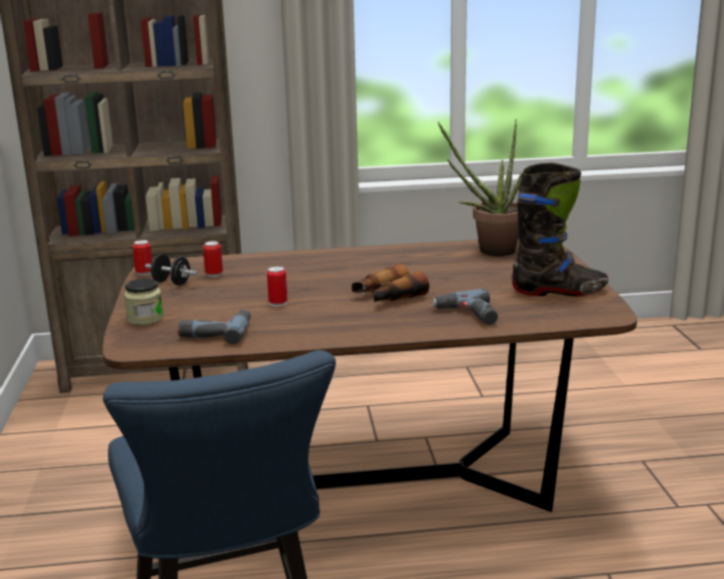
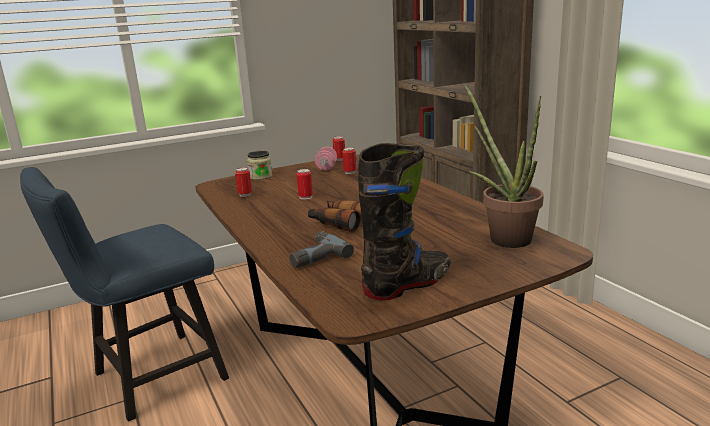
camera: 70 degrees right, 0 degrees up
(171, 283) = (326, 168): black dumbbell -> pink dumbbell
(216, 332) = (245, 194): power drill -> can
(559, 291) = (408, 285): black boot -> black boot turned 105 degrees counterclockwise

